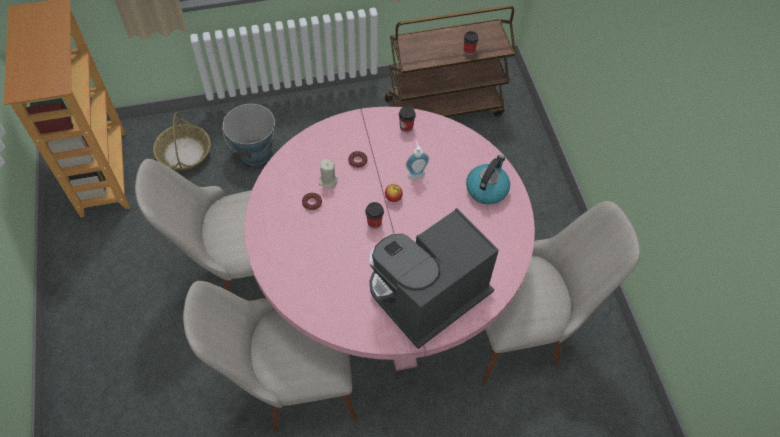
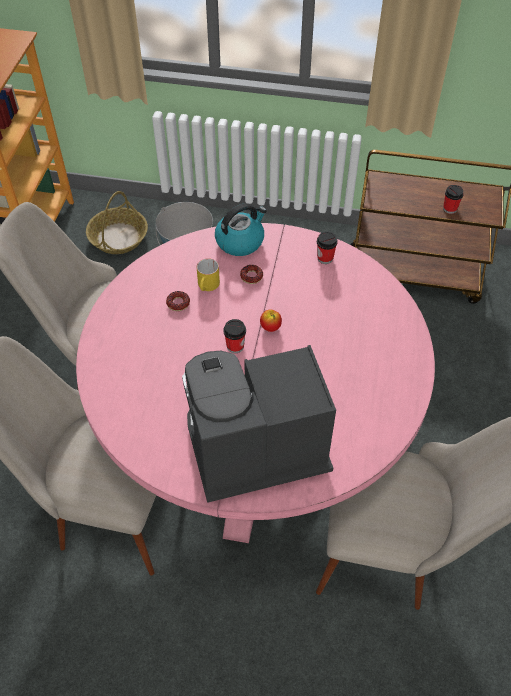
camera: 25 degrees right, 5 degrees down
(328, 181) = (208, 286): beige candle -> yellow mug
(415, 173) = (310, 309): soap dispenser -> none
(487, 188) = (386, 353): kettle -> kettle (240, 241)

